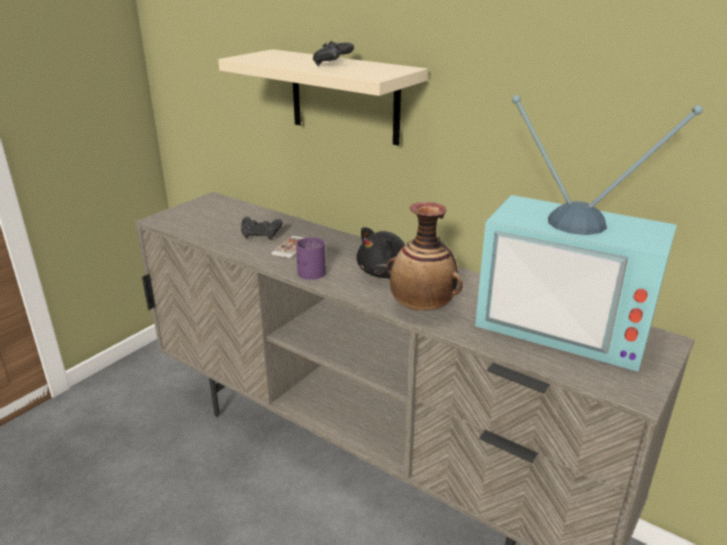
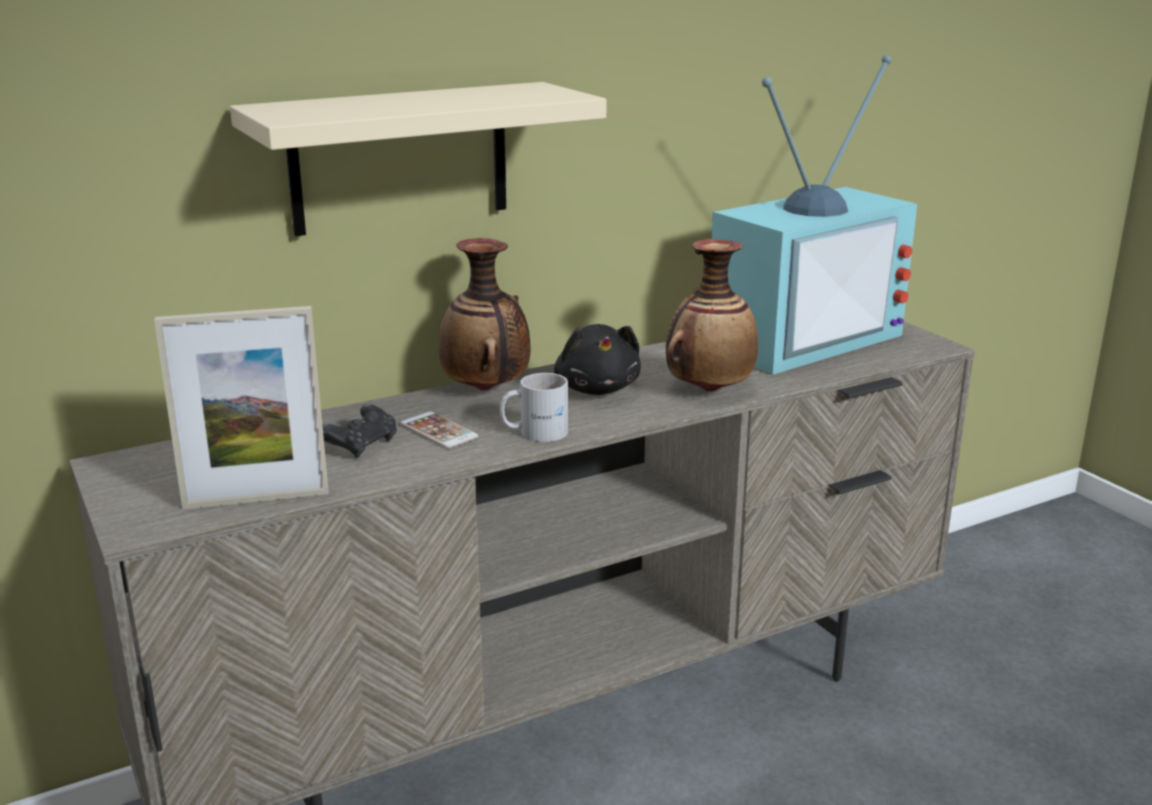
camera: 65 degrees left, 5 degrees down
(193, 231) = (256, 499): none -> picture frame
(310, 270) = (534, 431): purple mug -> white mug
(333, 64) = (450, 98): black game controller -> none
(356, 245) = (486, 389): none -> vase

